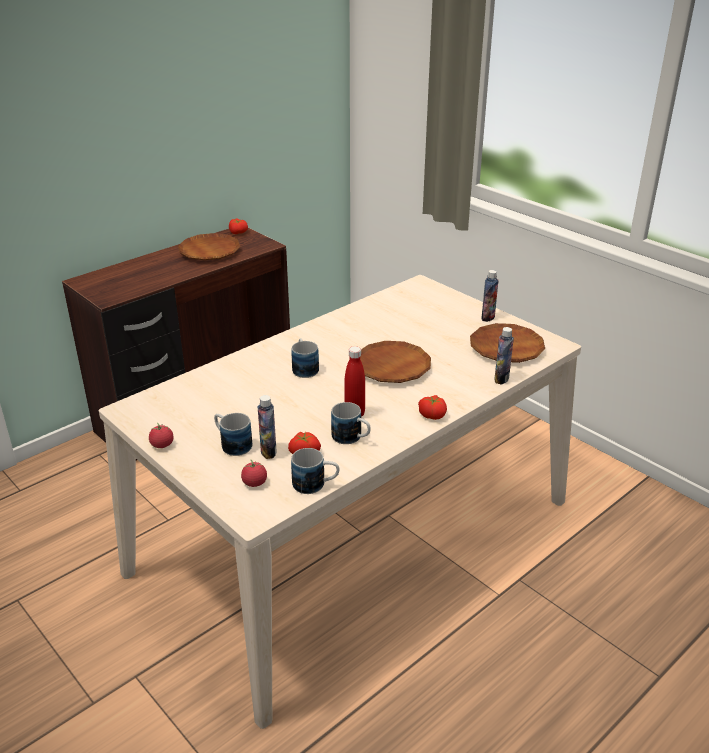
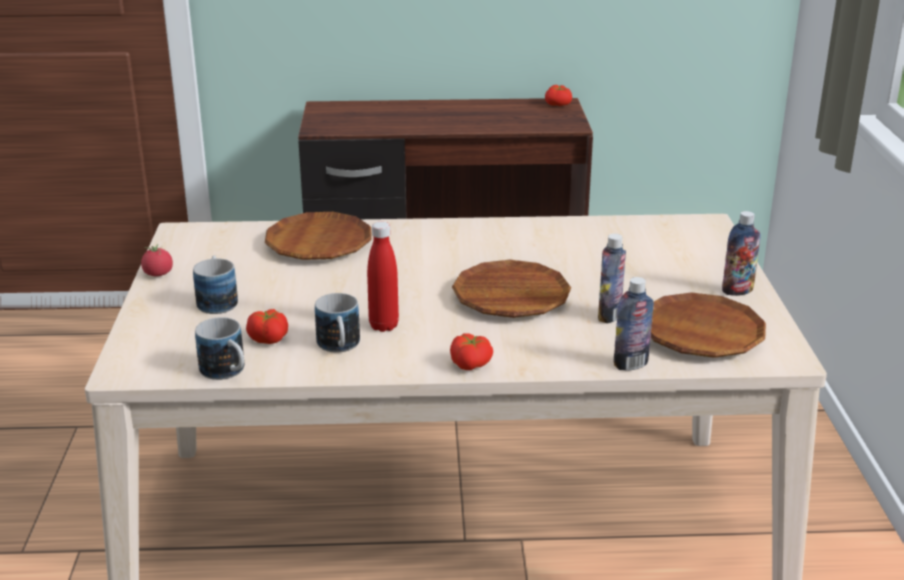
camera: 40 degrees right, 5 degrees down
(209, 251) = (494, 114): brown plate -> brown plate (319, 244)
(254, 483) = (177, 343): tomato -> none
(268, 451) = (238, 322): bottle -> bottle (609, 316)
(304, 367) = (410, 260): mug -> none

